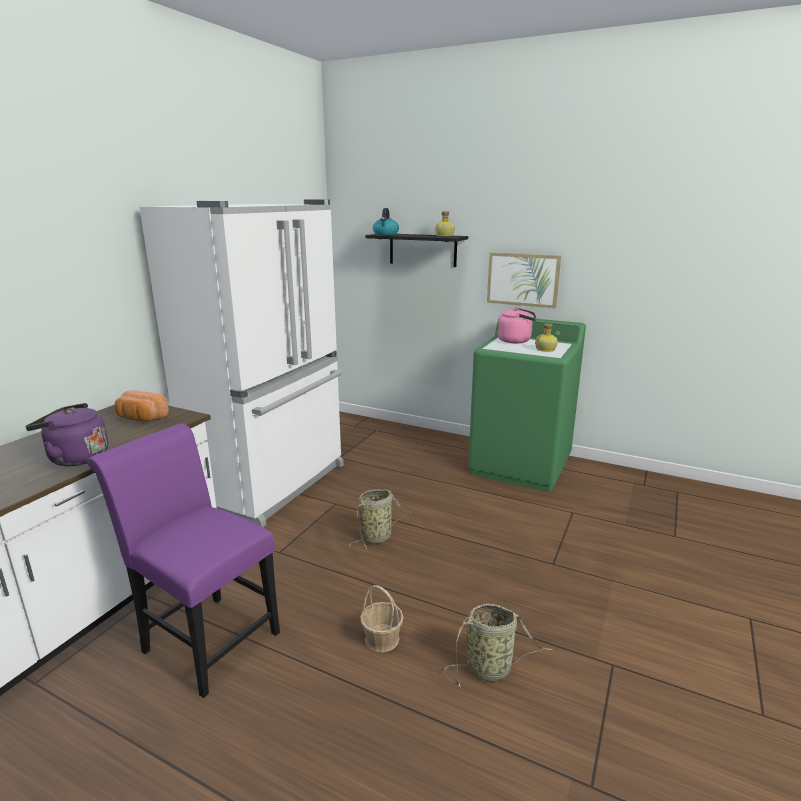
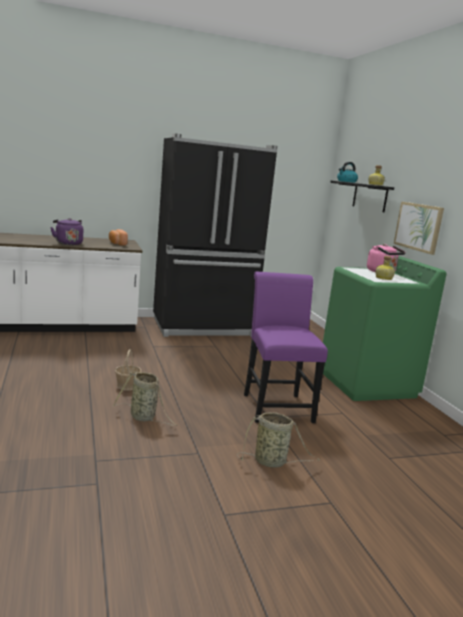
camera: 45 degrees right, 5 degrees down
(205, 638) = (76, 351): purple chair -> purple chair (276, 405)
(273, 484) = (204, 328): white fridge -> black fridge
(378, 536) = (205, 363): basket -> basket (272, 462)

